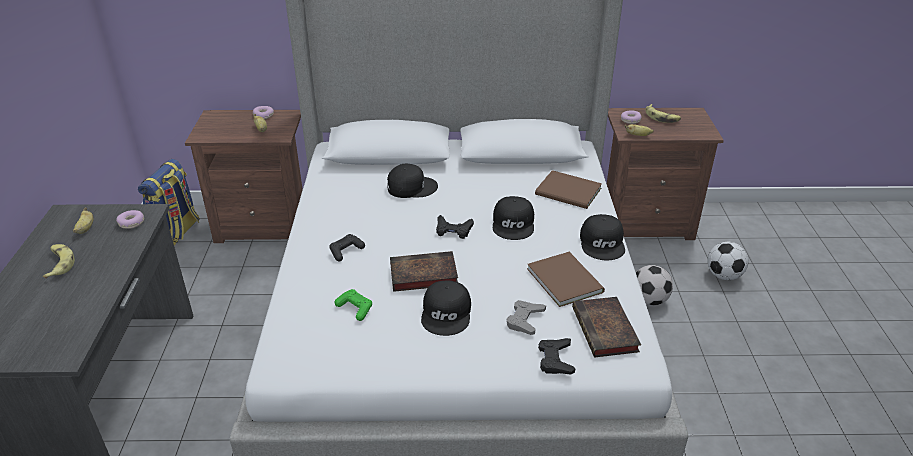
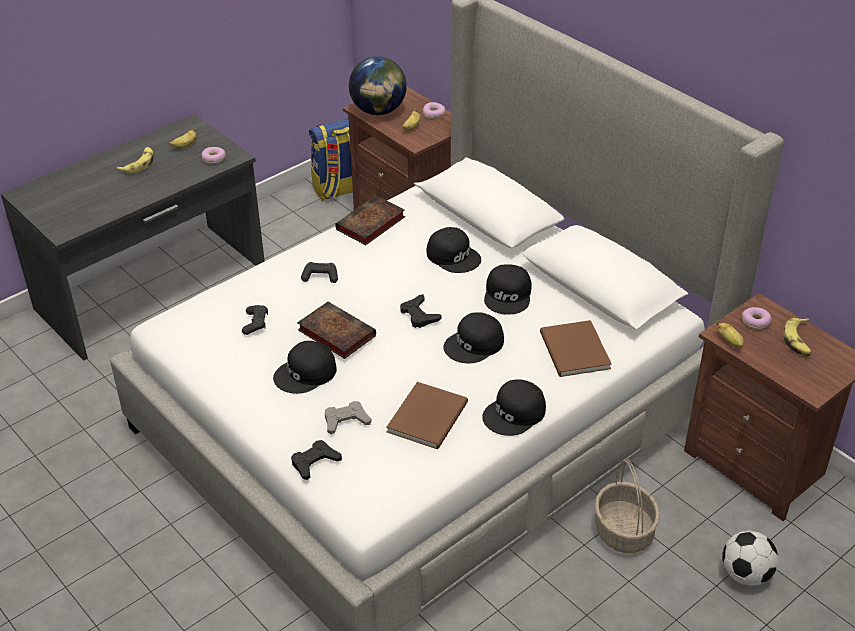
camera: 50 degrees right, 5 degrees up
(218, 132) = (378, 111): none -> globe
(355, 308) = (255, 323): green game controller -> black game controller
(482, 187) = (508, 295): none -> black cap
(606, 331) = (384, 476): book -> book (370, 225)
(649, 300) = (624, 532): football -> basket

